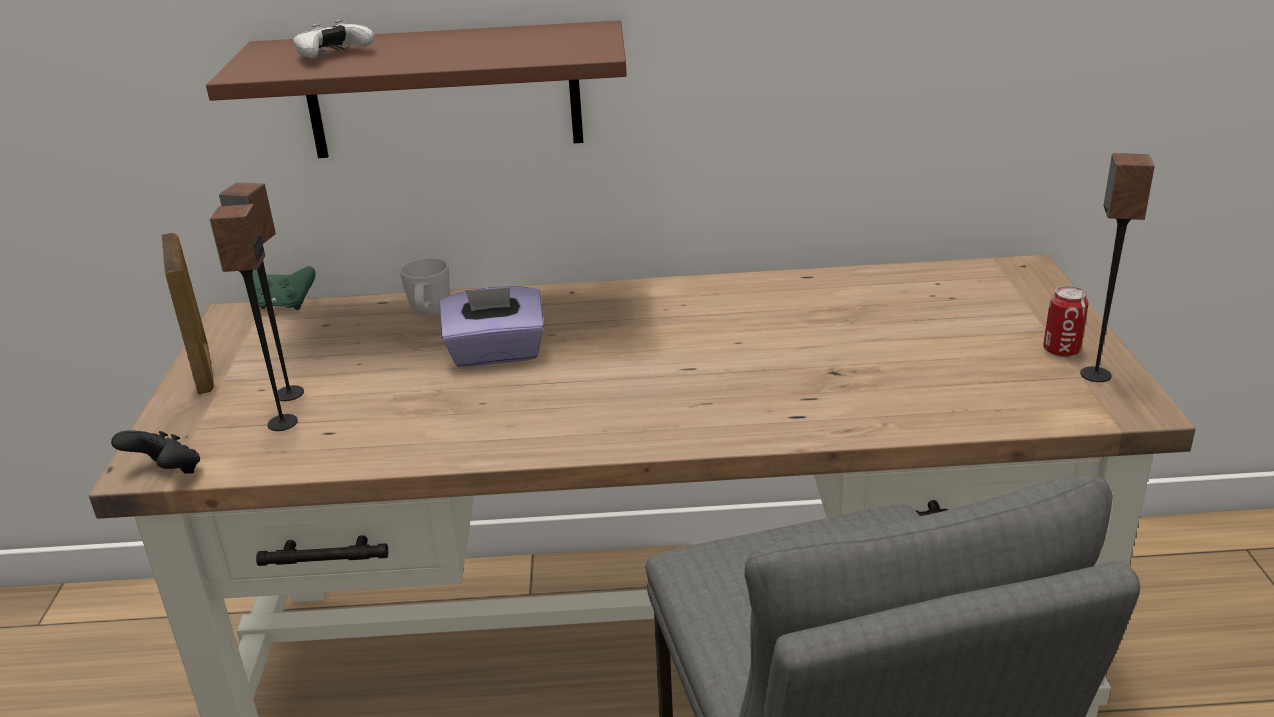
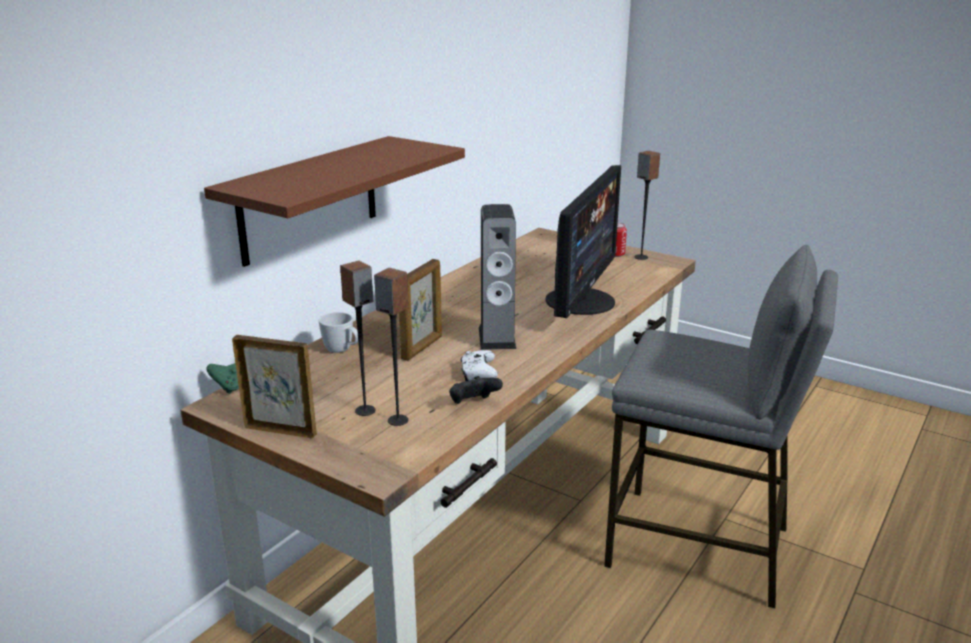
camera: 55 degrees left, 5 degrees down
(167, 473) = (399, 467): black game controller -> black game controller (473, 404)
(332, 54) = (301, 179): white game controller -> white game controller (478, 373)
(496, 354) = (422, 347): purple tissue box -> picture frame
(591, 387) = (497, 337): none -> speaker
(816, 396) = (581, 301): none -> monitor

